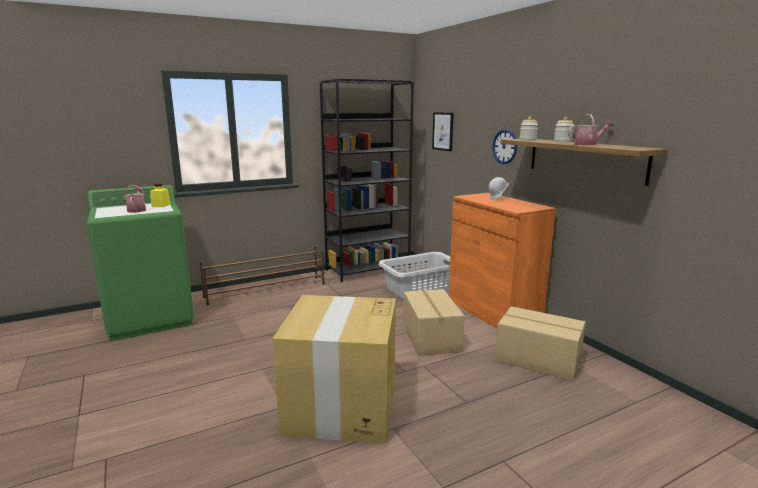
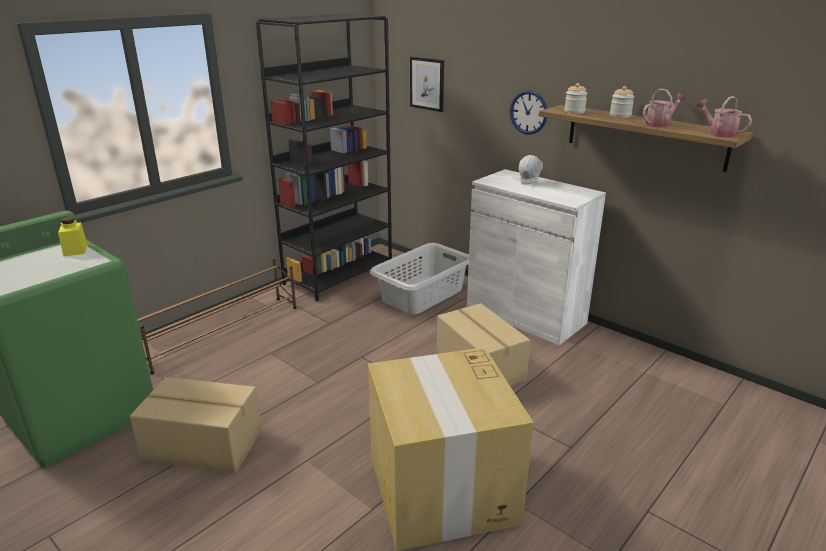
camera: 20 degrees left, 10 degrees up
(137, 210) = (47, 267): watering can -> watering can (719, 133)
(493, 312) = (525, 315): orange cabinet -> white cabinet
(538, 360) = (608, 373): cardboard box -> cardboard box (203, 446)

